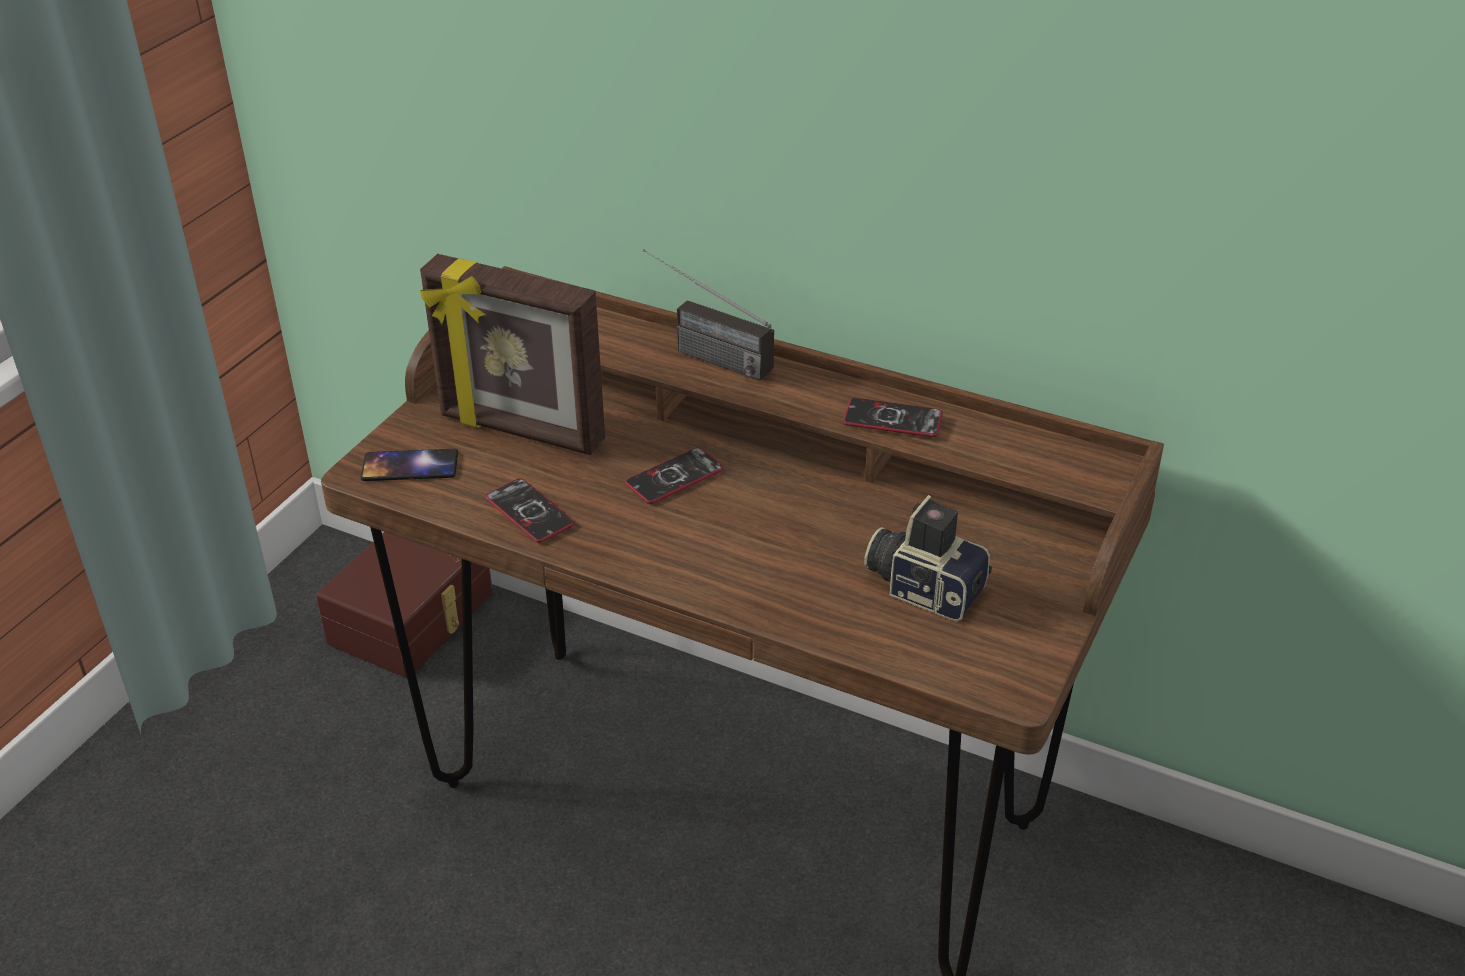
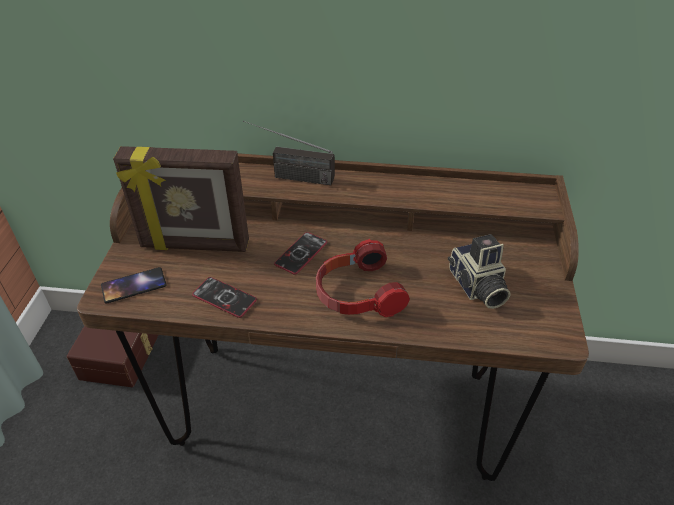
camera: 20 degrees left, 5 degrees up
(729, 551) = (356, 293): none -> headphones
(892, 419) = (416, 192): phone -> none
(925, 587) = (476, 287): camera -> camera turned 120 degrees counterclockwise

